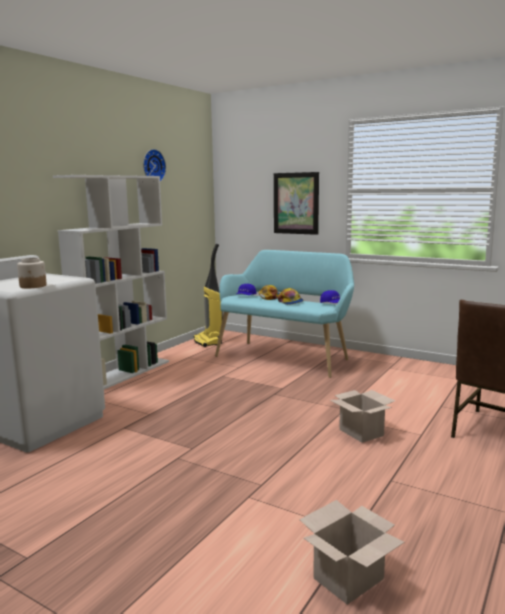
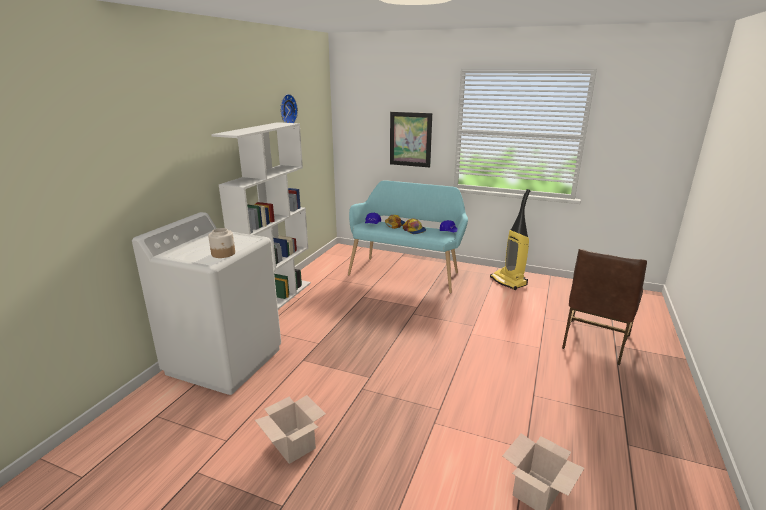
camera: 10 degrees left, 10 degrees up
(208, 341) = (335, 258): vacuum cleaner -> vacuum cleaner (509, 281)
(362, 432) = (496, 349): cardboard box -> cardboard box (294, 445)

